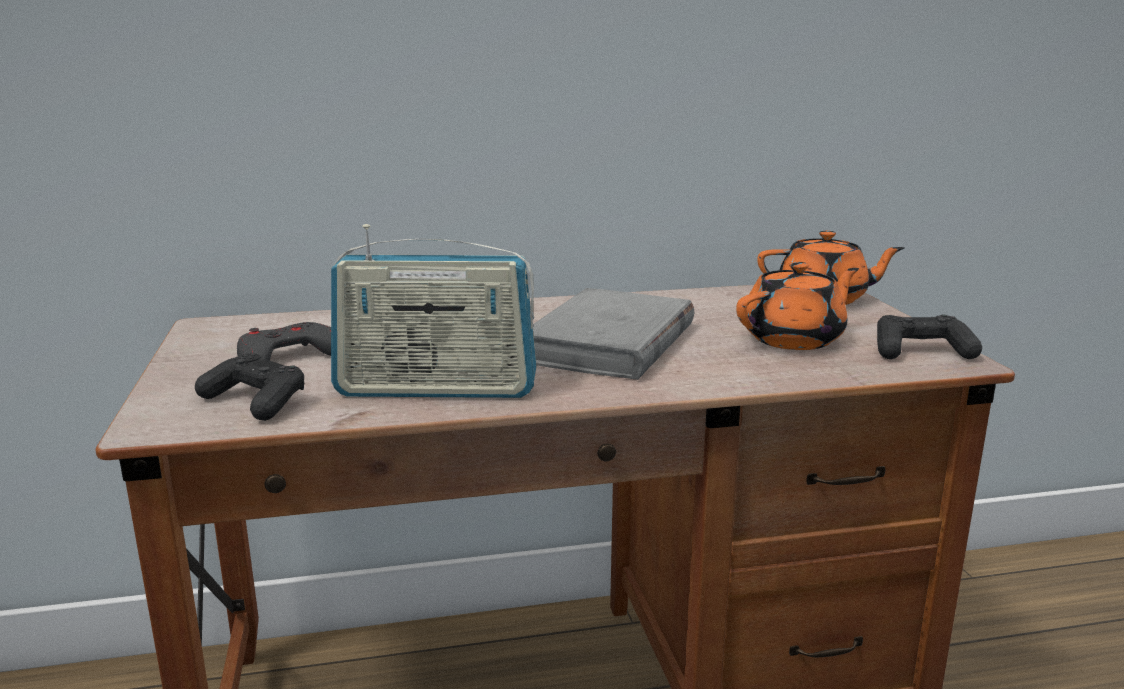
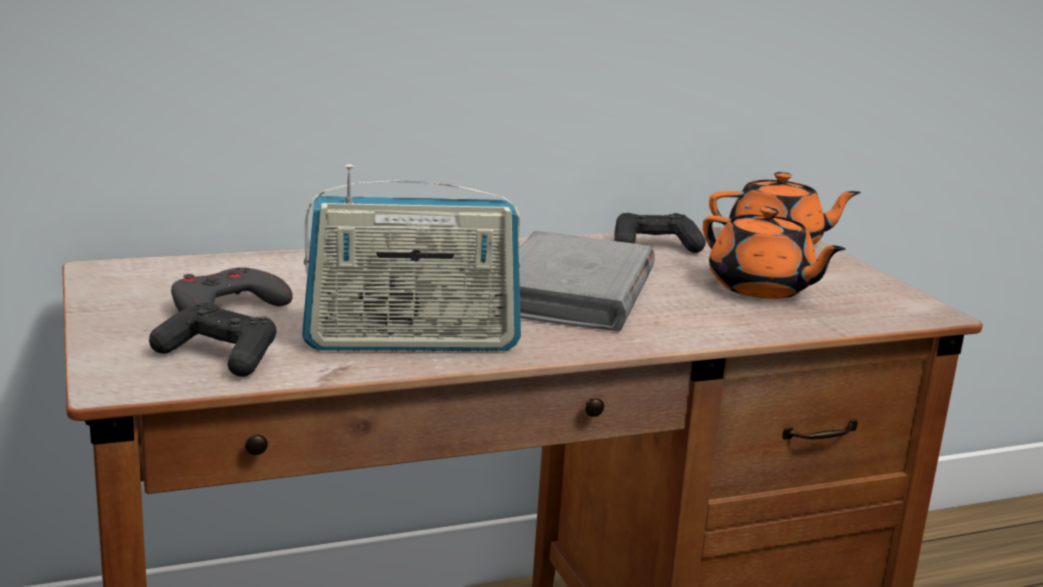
camera: 10 degrees left, 0 degrees up
(794, 339) = (761, 288): orange teapot -> orange teapot turned 90 degrees clockwise
(921, 352) = (889, 302): black game controller -> black game controller (654, 246)

